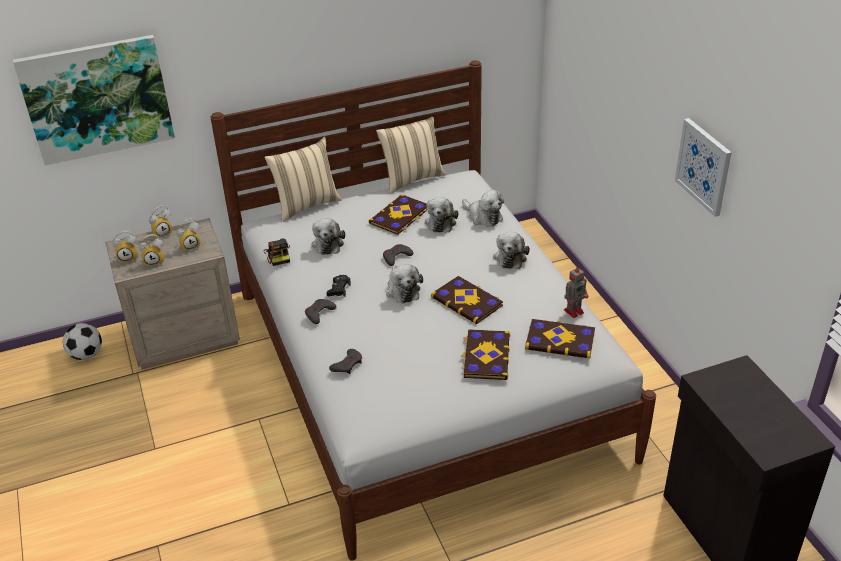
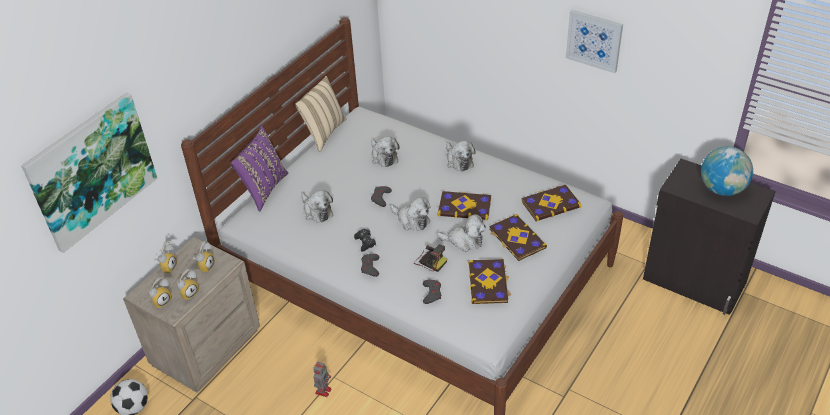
camera: 35 degrees left, 5 degrees up
(278, 255) = (288, 239): camera -> camera (430, 261)
(306, 205) = (264, 189): beige pillow -> purple pillow
(400, 216) = (349, 166): book -> book (489, 283)
(483, 216) = (409, 139): plush toy -> plush toy (464, 241)
(574, 311) = (538, 179): toy robot -> toy robot (323, 390)
(762, 411) = (722, 189): none -> globe

